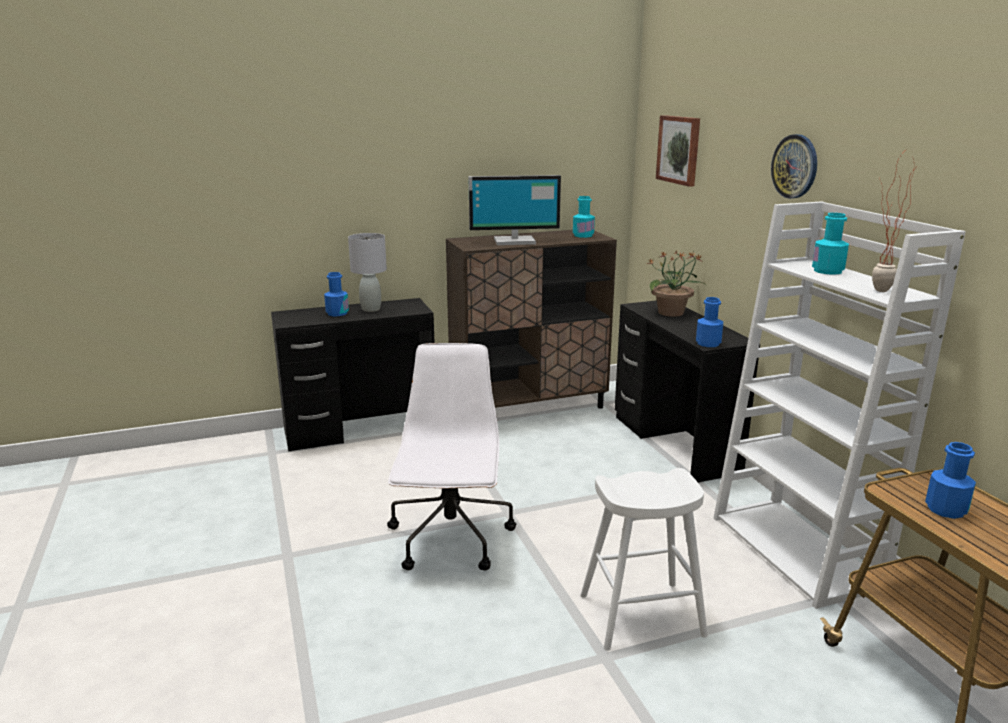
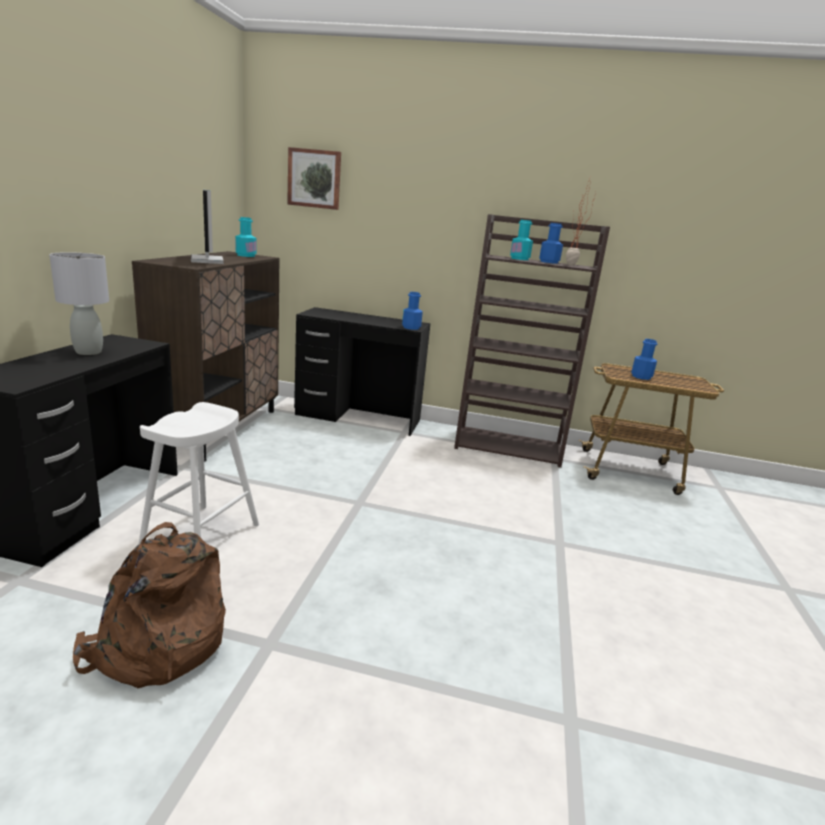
camera: 60 degrees left, 0 degrees up
(254, 519) = (157, 645): none -> brown backpack
(337, 313) = (57, 363): blue bottle -> blue bottle (549, 262)
(451, 540) = (364, 541): white office chair -> none
(514, 241) = (209, 260): monitor -> monitor turned 135 degrees clockwise
(642, 615) = (528, 512): white stool -> white stool (201, 536)
(671, 313) = (342, 314): potted plant -> none
(795, 166) = (456, 191): wall clock -> none
(797, 551) = (509, 446): white bookcase -> brown bookcase

